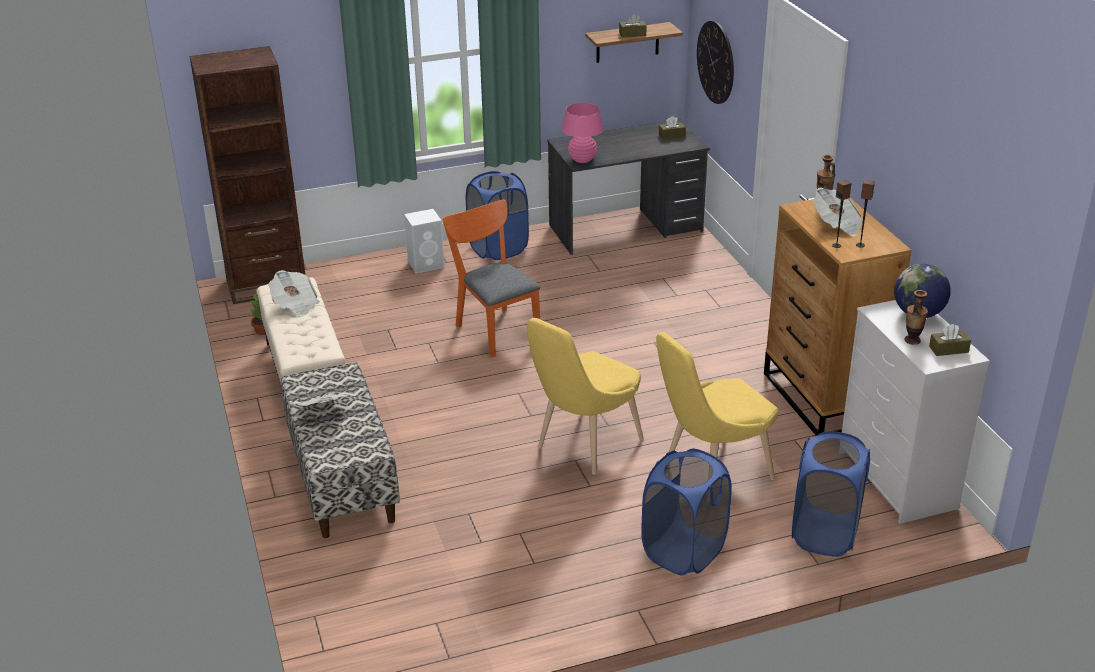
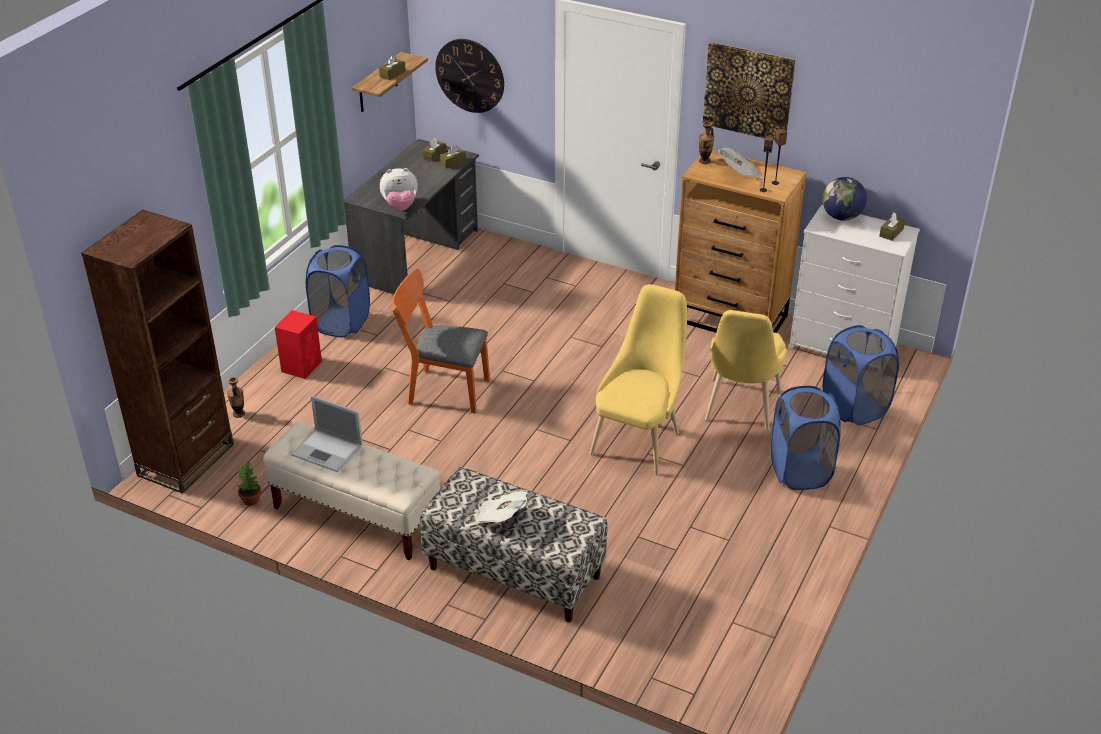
camera: 45 degrees left, 5 degrees up
(295, 304) = (328, 451): newspaper -> laptop
(427, 264) = (302, 366): white speaker -> red speaker
(582, 160) = (400, 206): pink table lamp -> plush toy
(584, 446) = (639, 440): yellow chair -> yellow chair turned 150 degrees counterclockwise
(677, 146) = (453, 162): none -> brown tissue box
(881, 135) = (748, 91): none -> picture
(912, 340) = (865, 237): vase -> vase (239, 414)

